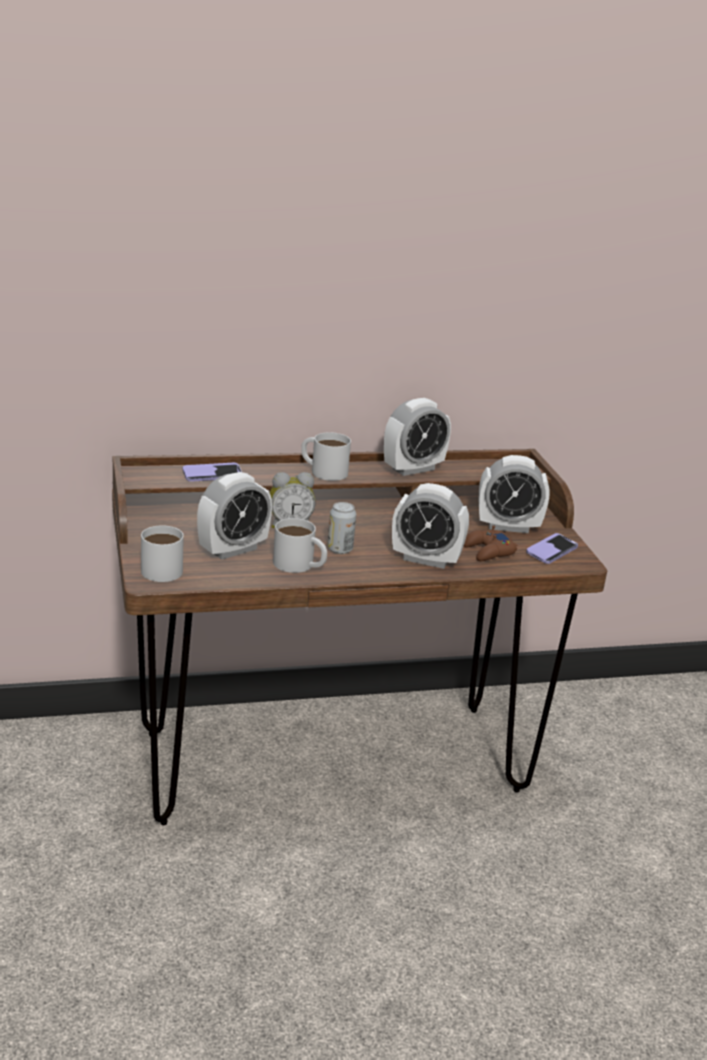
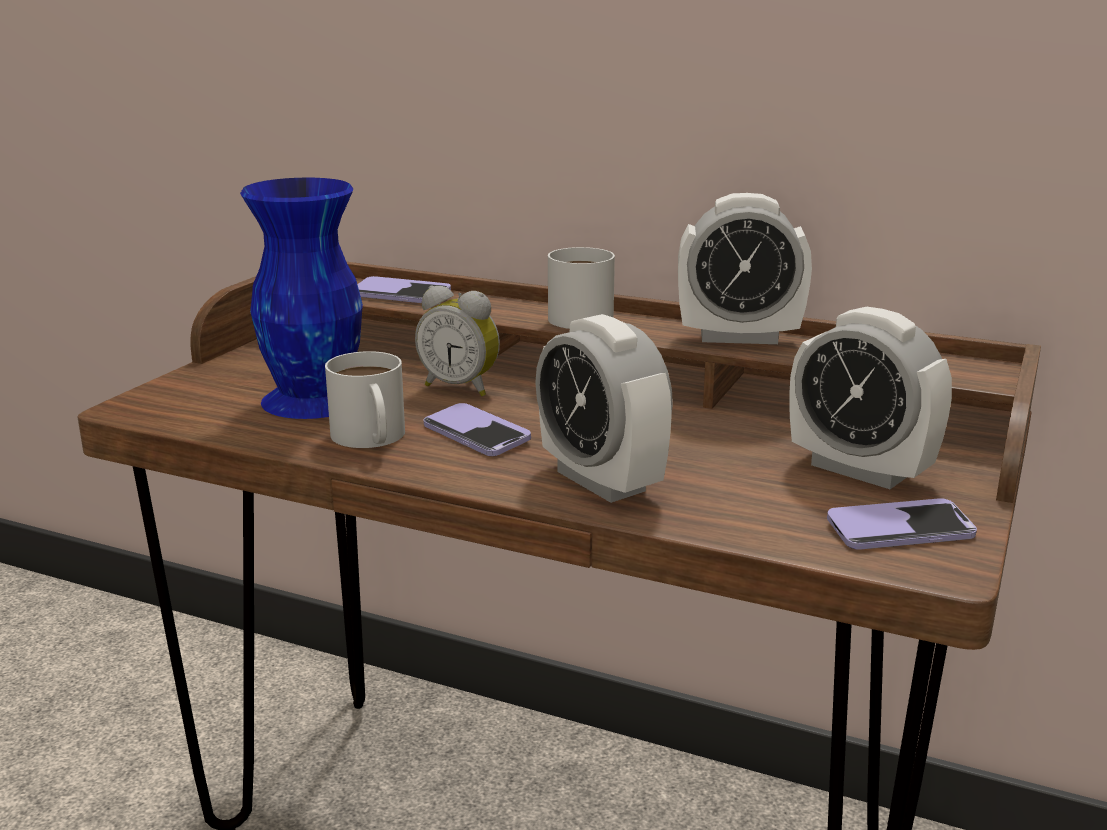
camera: 40 degrees right, 5 degrees down
(165, 567) = (184, 398): white mug -> none
(233, 549) = (316, 398): alarm clock -> blue vase
(340, 549) = (476, 433): can -> phone
(488, 551) = (750, 498): brown game controller -> none

